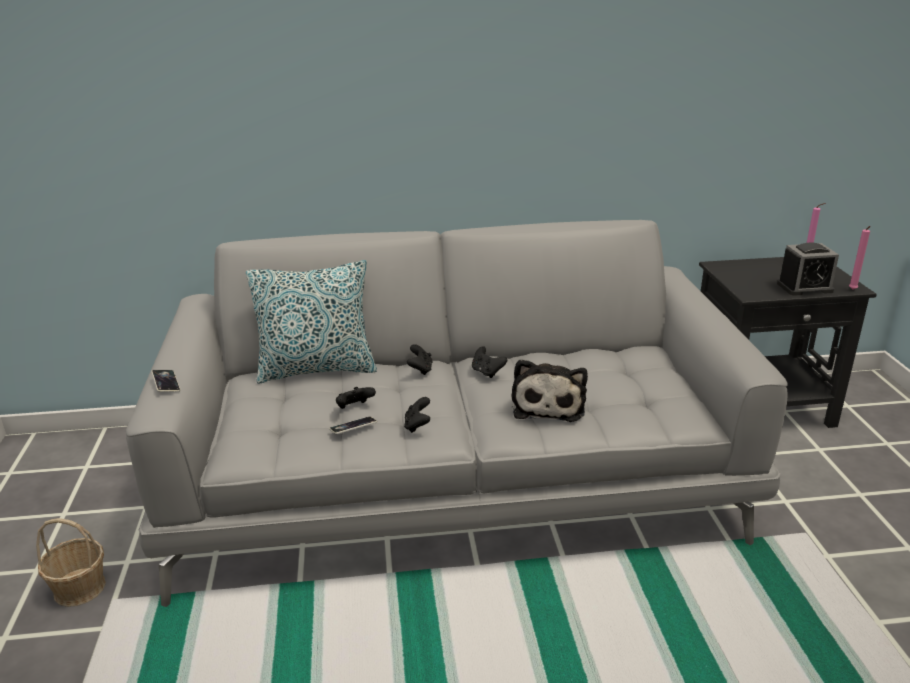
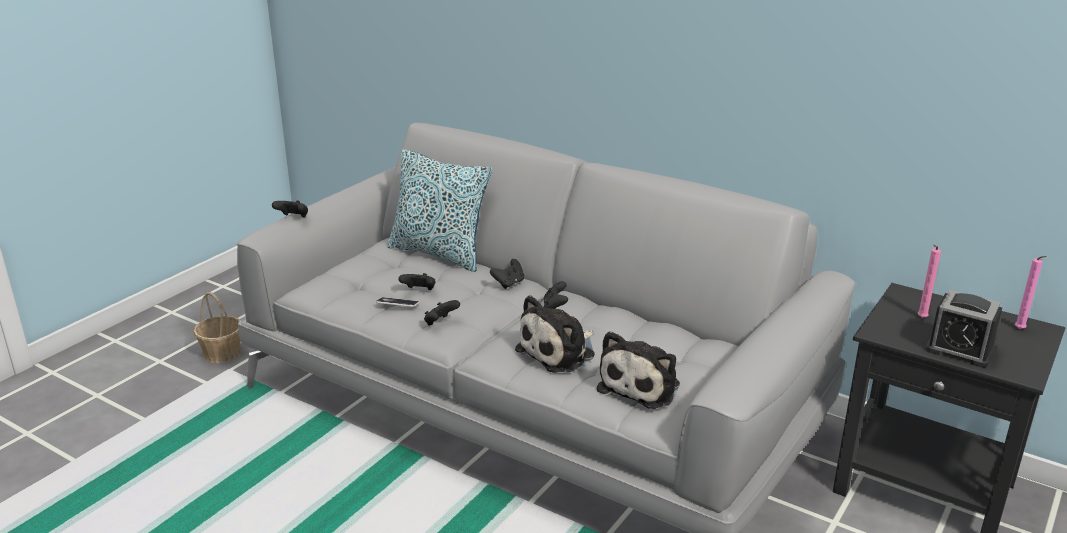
camera: 40 degrees right, 0 degrees up
(166, 383) = (293, 218): phone -> black game controller
(642, 401) = (641, 385): none -> plush toy
(852, 290) = (1016, 375): pink candle -> pink candle (921, 318)

